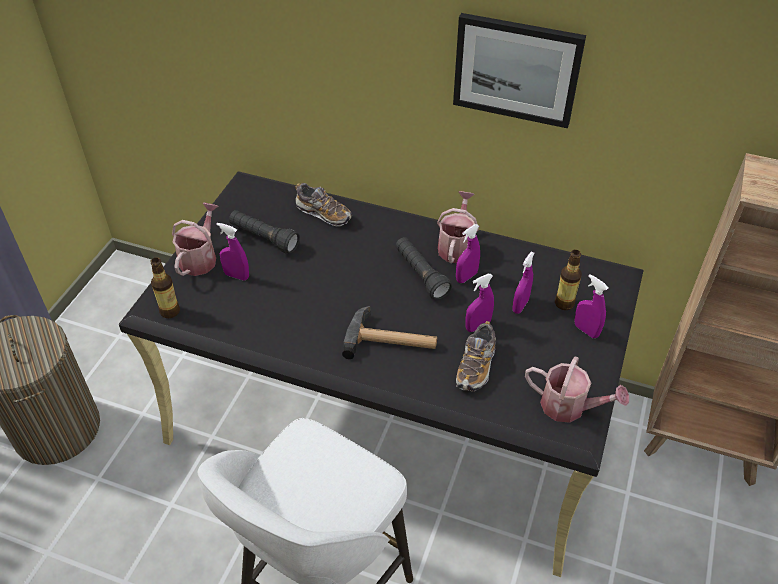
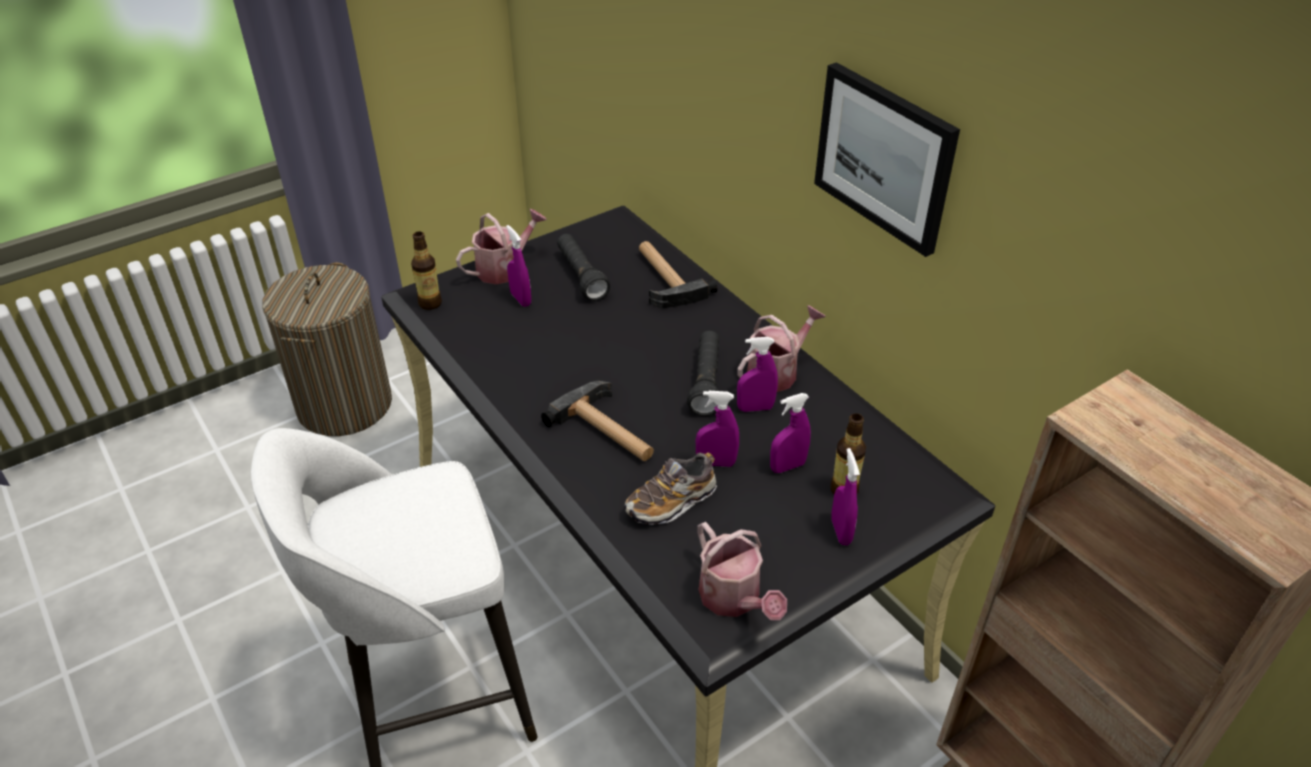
camera: 35 degrees right, 5 degrees down
(324, 213) = (665, 278): shoe -> hammer

